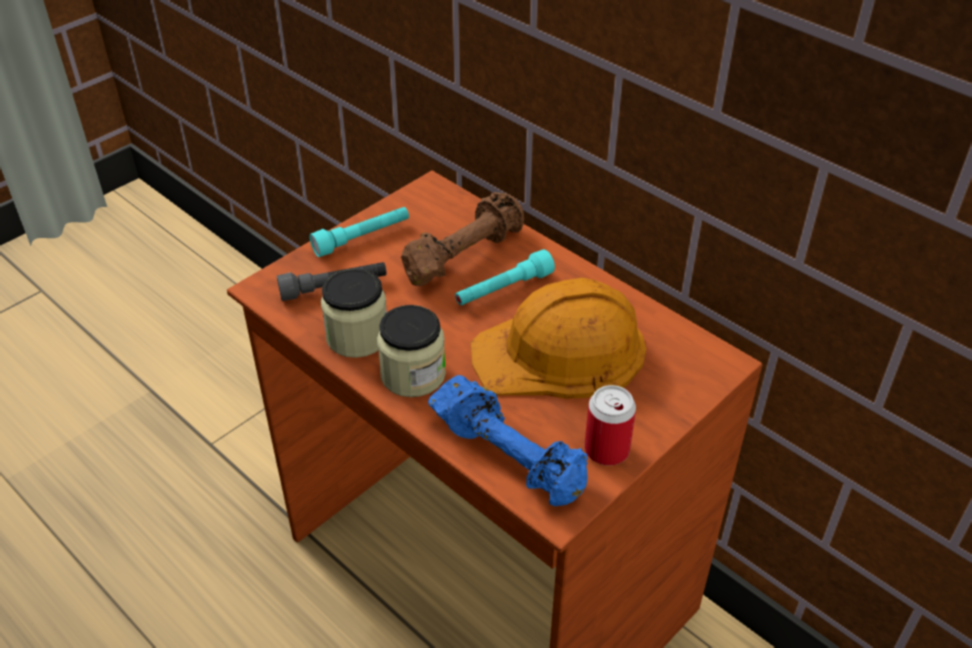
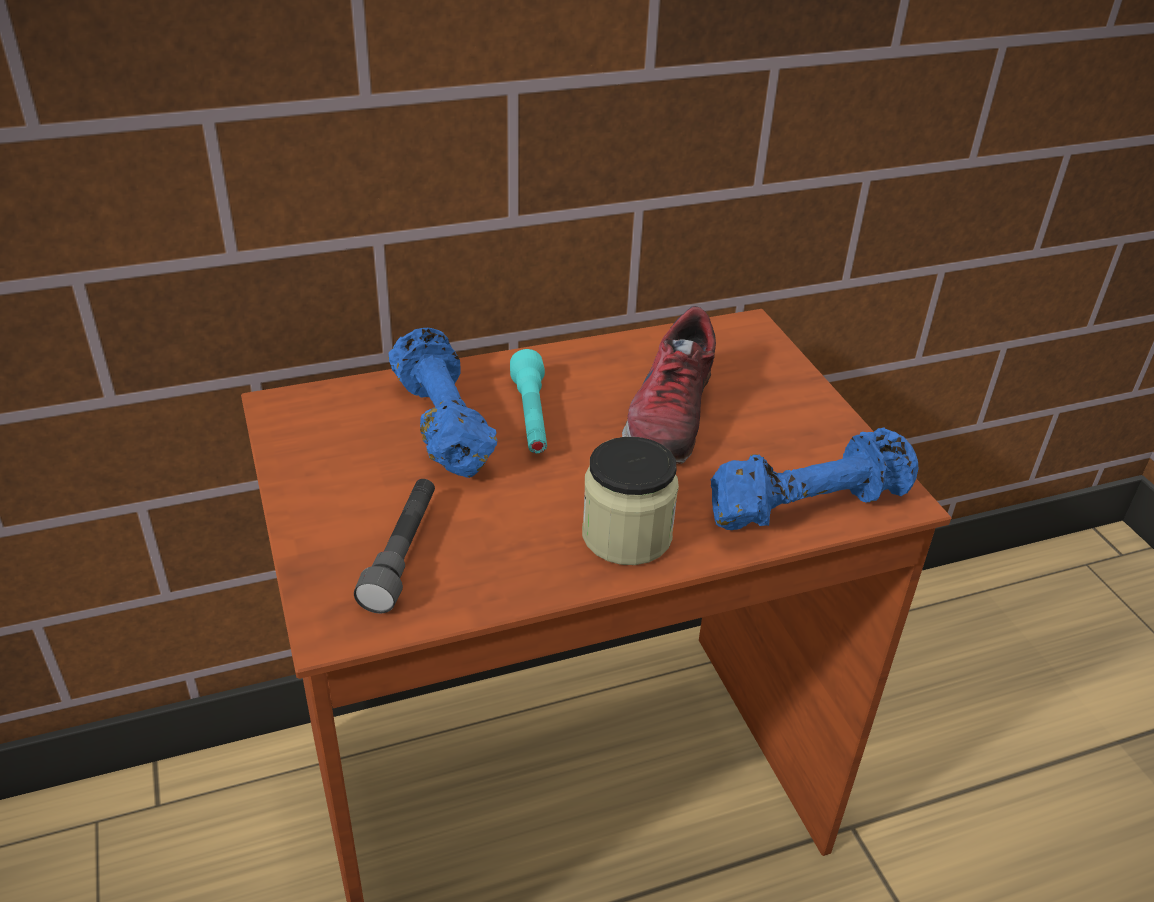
camera: 65 degrees left, 5 degrees down
(357, 337) = (520, 562): jar -> none
(362, 238) = (322, 496): turquoise flashlight -> none
(463, 255) = (440, 425): brown dumbbell -> blue dumbbell
(561, 352) = (667, 414): orange hard hat -> shoe
(606, 449) = (830, 437): can -> none

